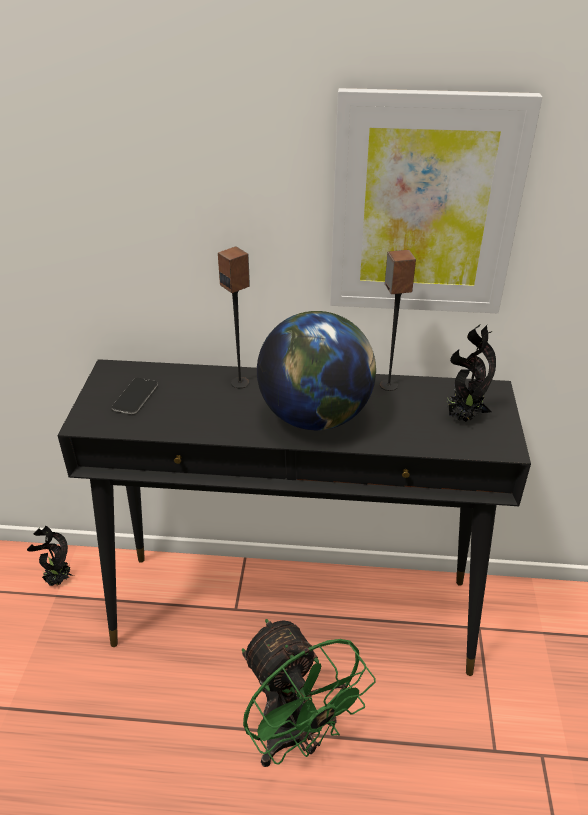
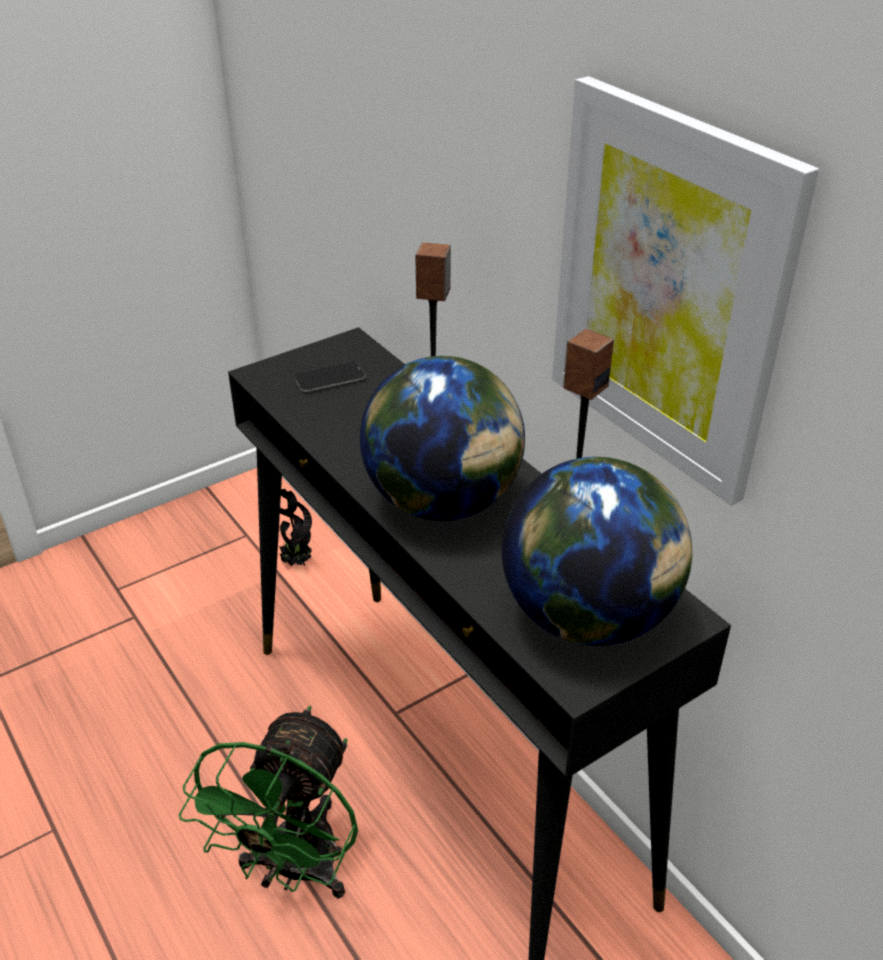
camera: 50 degrees right, 0 degrees up
(463, 418) = (589, 616): potted plant -> globe

